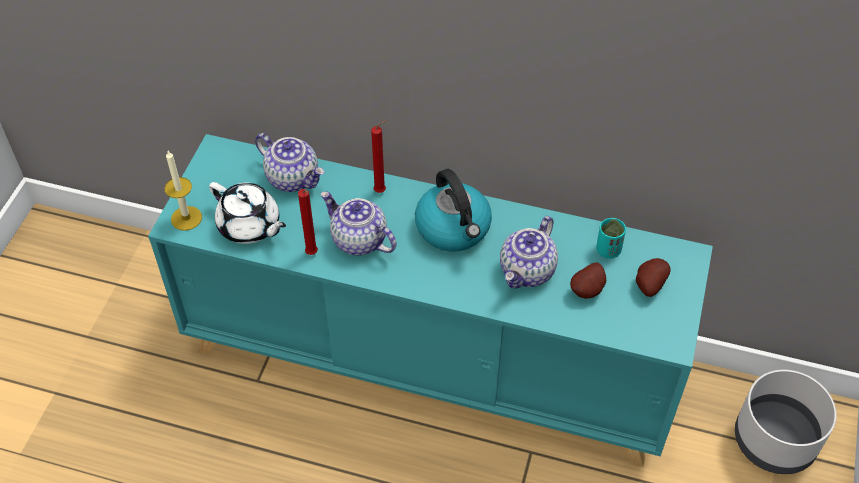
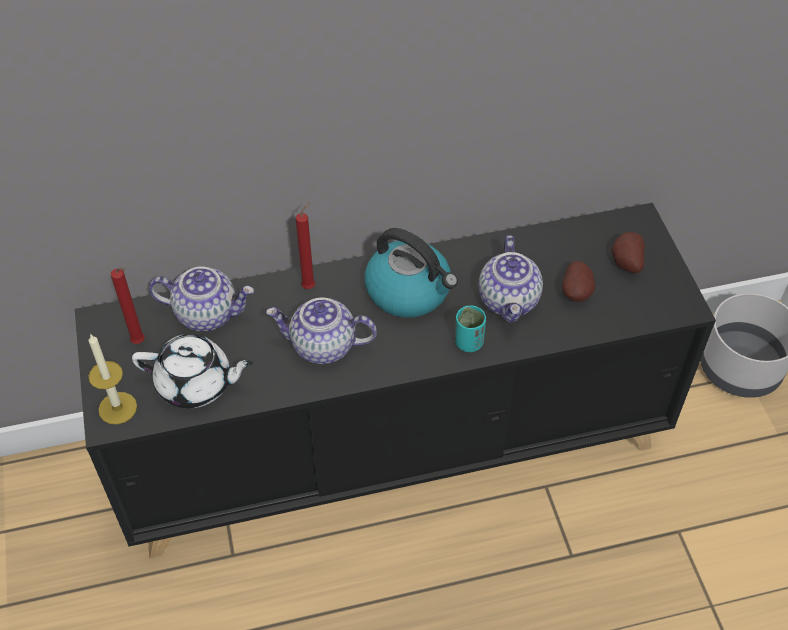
camera: 30 degrees left, 0 degrees up
(312, 254) = (285, 382): red candle -> red candle (140, 343)
(431, 361) = (395, 447): turquoise cabinet -> black cabinet
(608, 250) = (567, 247): turquoise cup -> turquoise cup (468, 342)

